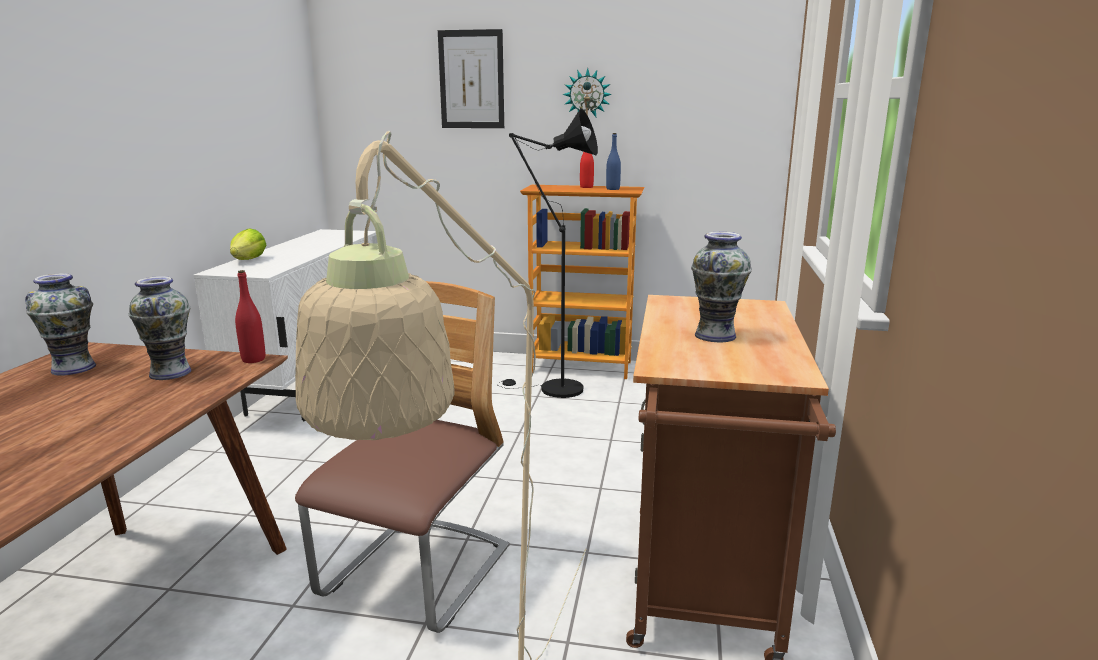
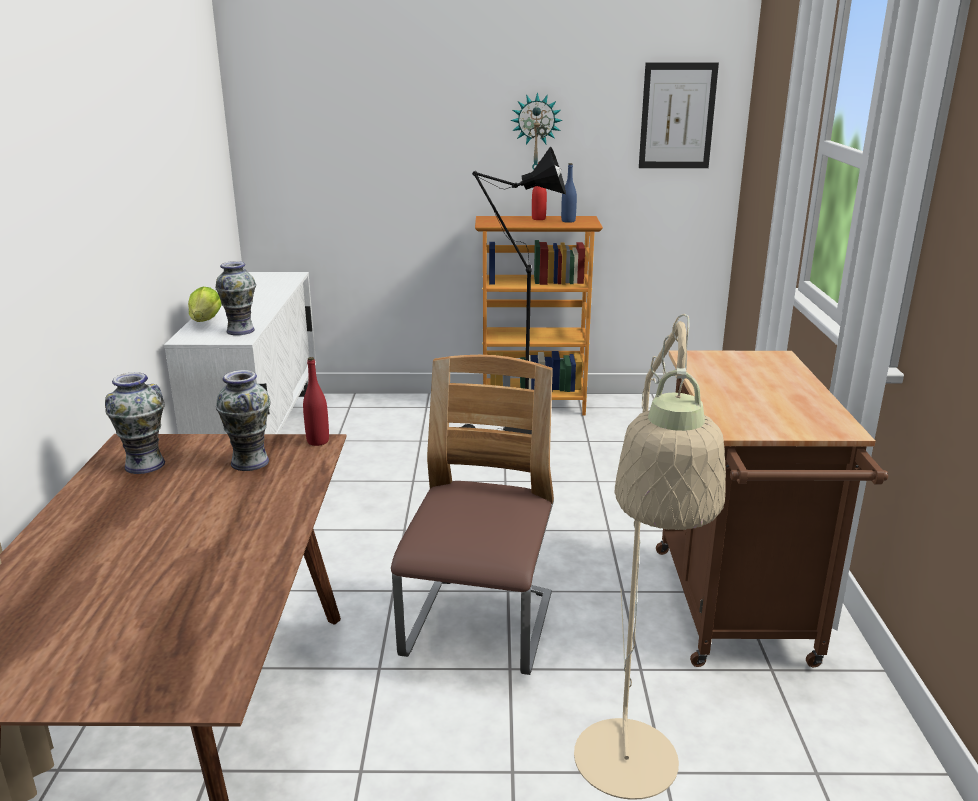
camera: 10 degrees left, 5 degrees up
(471, 79) = (409, 104): picture -> picture (677, 116)
(714, 335) = (756, 393): vase -> vase (240, 330)

